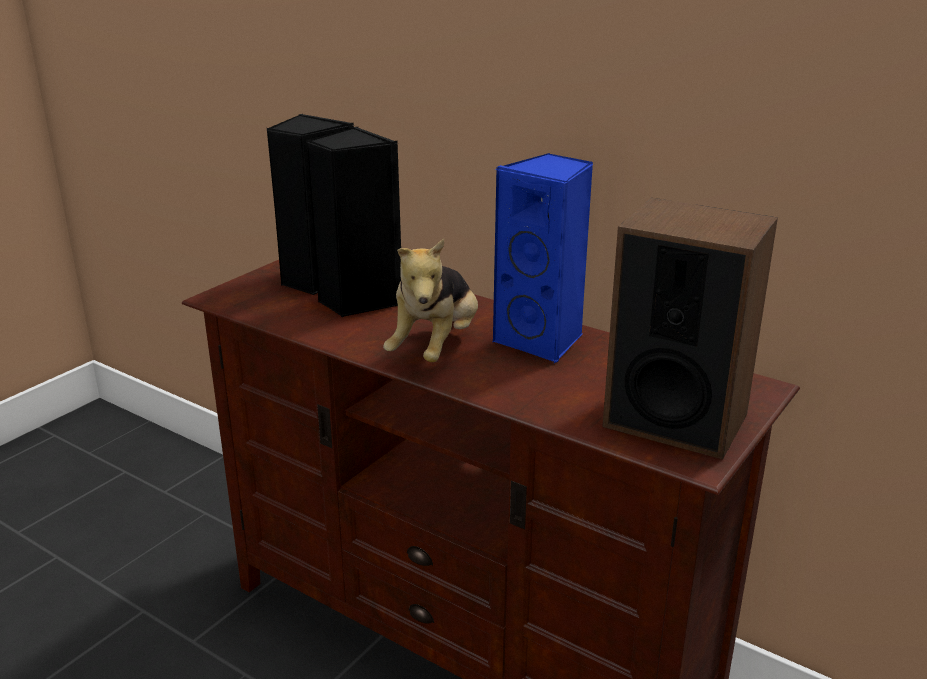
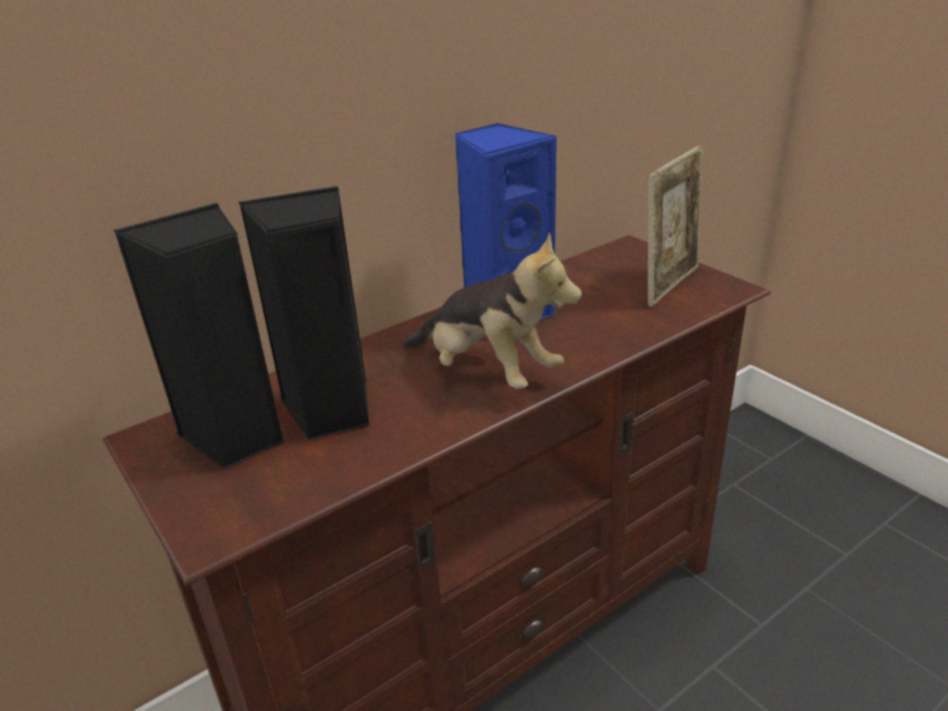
camera: 70 degrees left, 5 degrees up
(675, 420) = (670, 284): speaker -> picture frame

